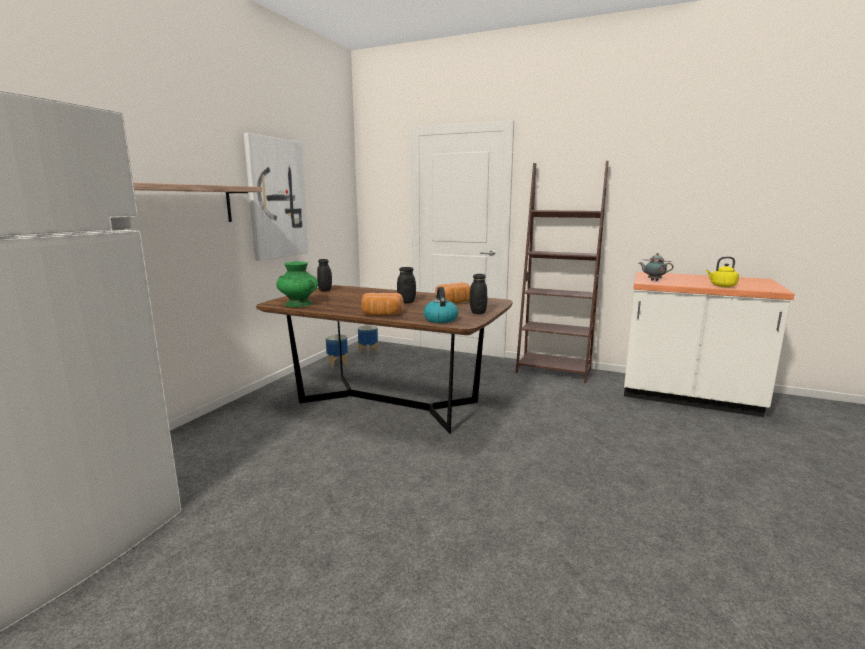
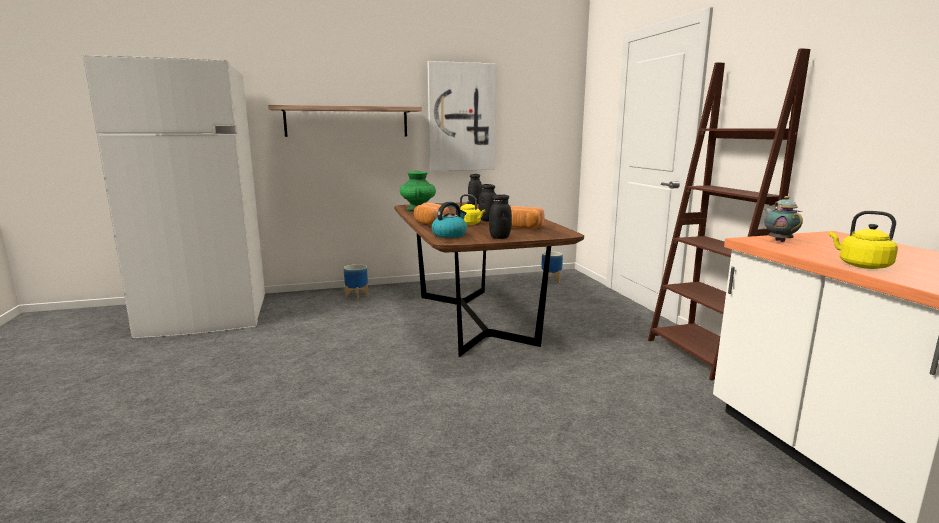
camera: 50 degrees right, 0 degrees up
(337, 364) = (507, 281): planter -> planter (357, 296)
(410, 308) = (470, 224): none -> yellow kettle

